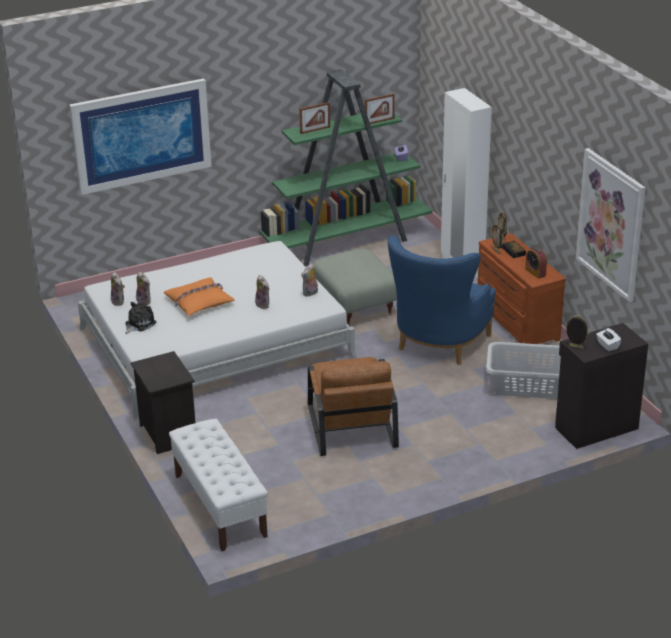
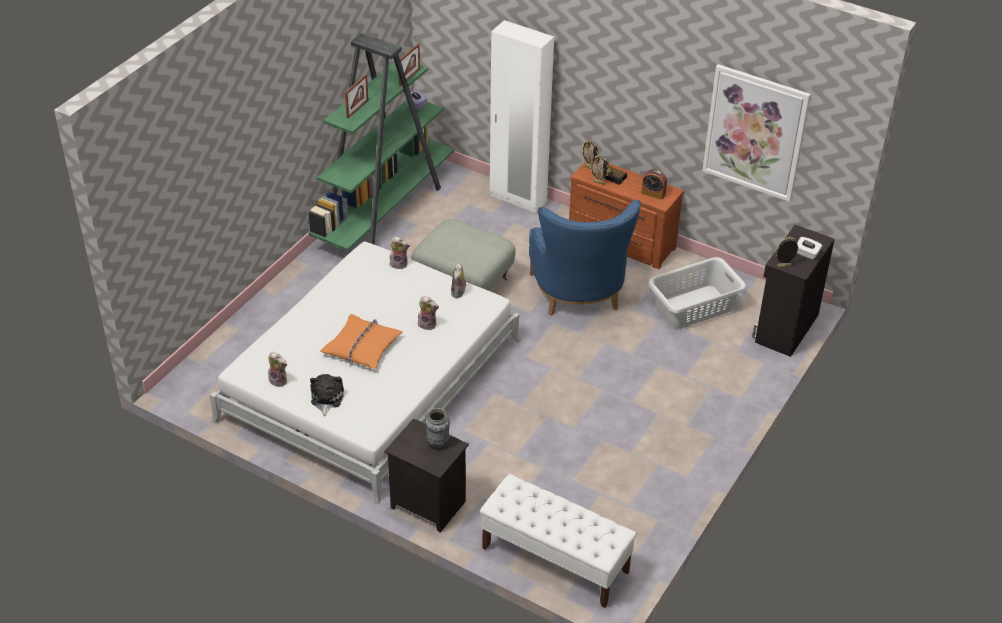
camera: 35 degrees left, 10 degrees up
(141, 135) = (203, 180): picture -> none
(145, 301) = (305, 368): plush toy -> plush toy (399, 264)
(173, 371) = (437, 442): none -> vase
(351, 425) = (586, 417): brown armchair -> none

